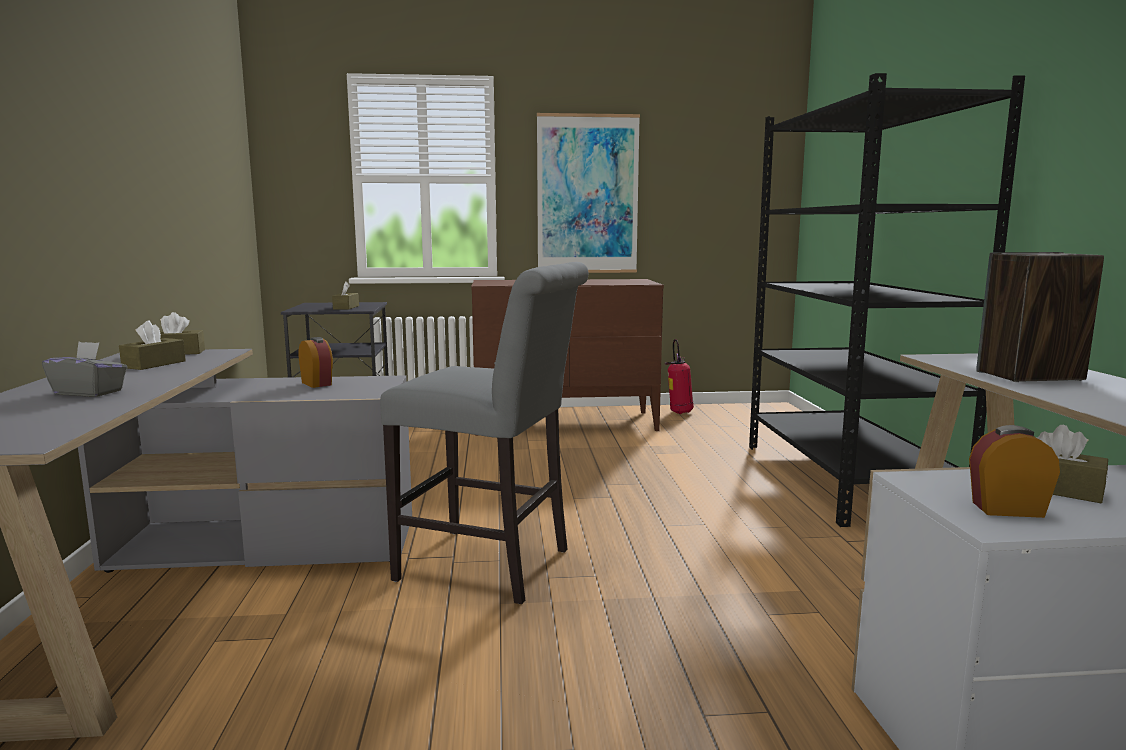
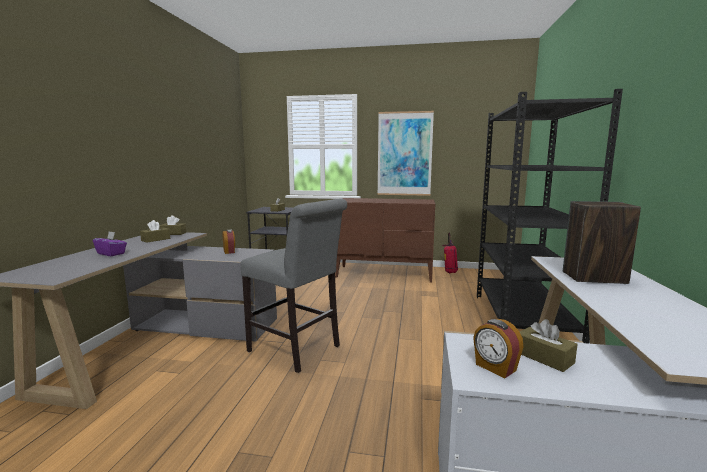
camera: 15 degrees right, 0 degrees up
(89, 392) = (111, 253): grey tissue box -> purple tissue box
(1006, 509) = (495, 368): alarm clock -> alarm clock turned 150 degrees counterclockwise

